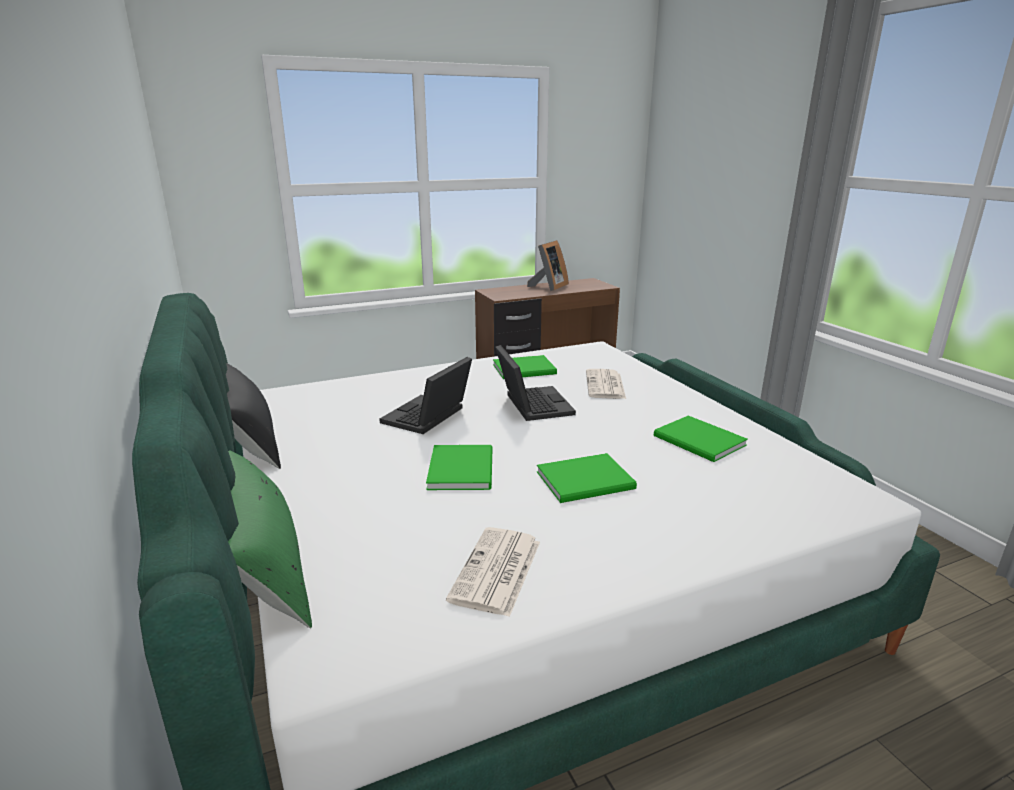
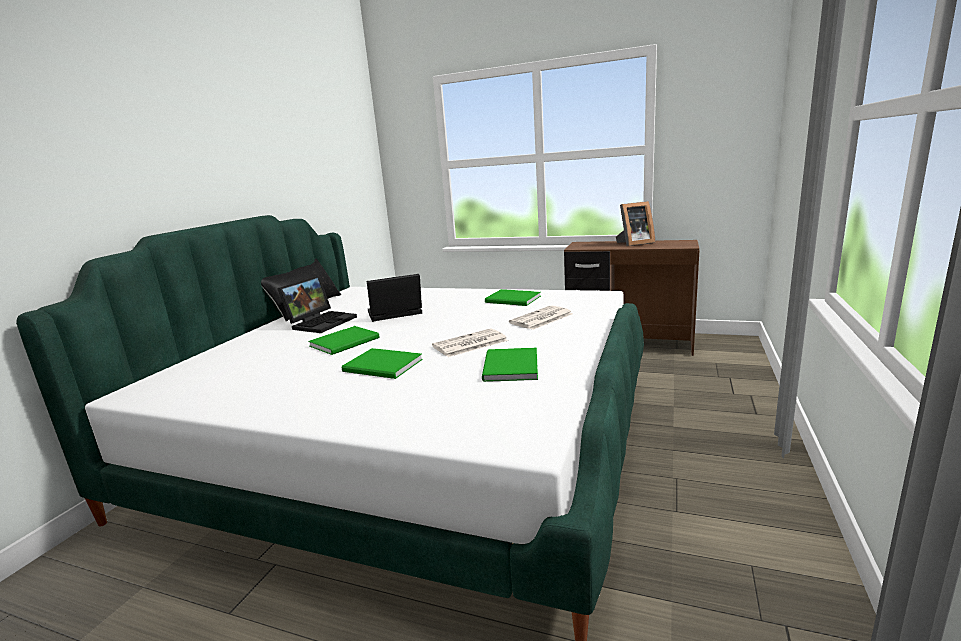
camera: 45 degrees right, 5 degrees down
(267, 566) = (197, 355): green pillow -> none
(496, 572) = (244, 389): newspaper -> newspaper (469, 344)
(531, 404) = (463, 319): laptop -> laptop (321, 322)

